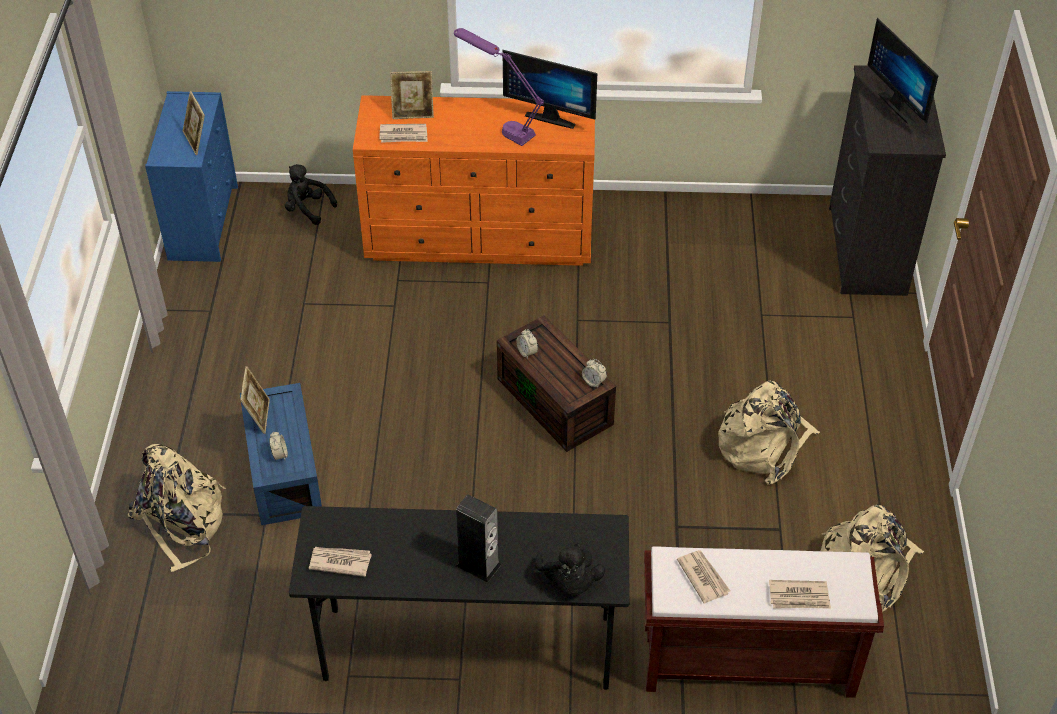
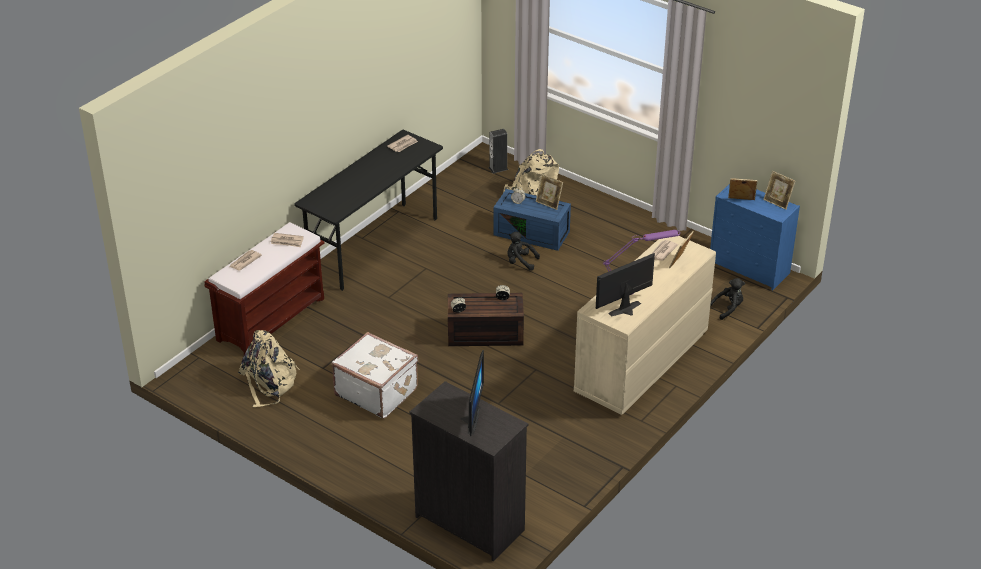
camera: 125 degrees right, 10 degrees down
(174, 111) = (777, 202): none -> picture frame
(478, 565) = (359, 175): speaker -> speaker (498, 168)
(481, 237) = (641, 363): orange dresser -> beige dresser
(570, 582) = (322, 193): black plush toy -> black plush toy (520, 262)
(763, 445) = (377, 391): beige backpack -> white suitcase
(901, 106) = (469, 419): monitor -> monitor turned 90 degrees clockwise

